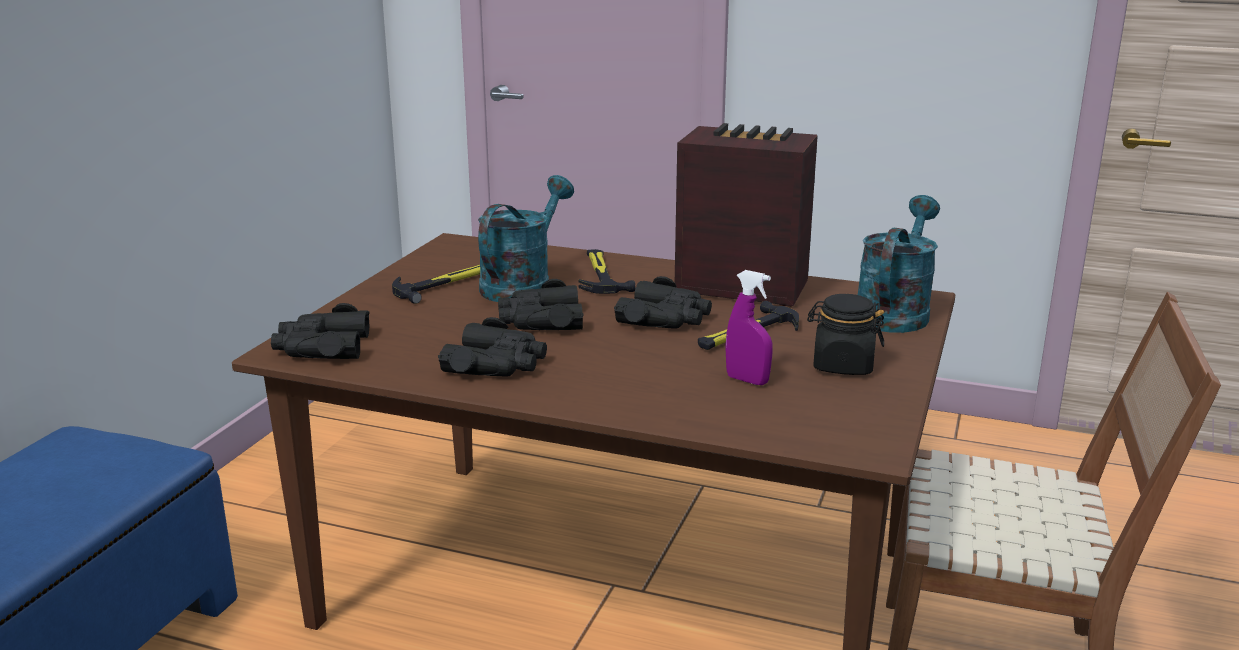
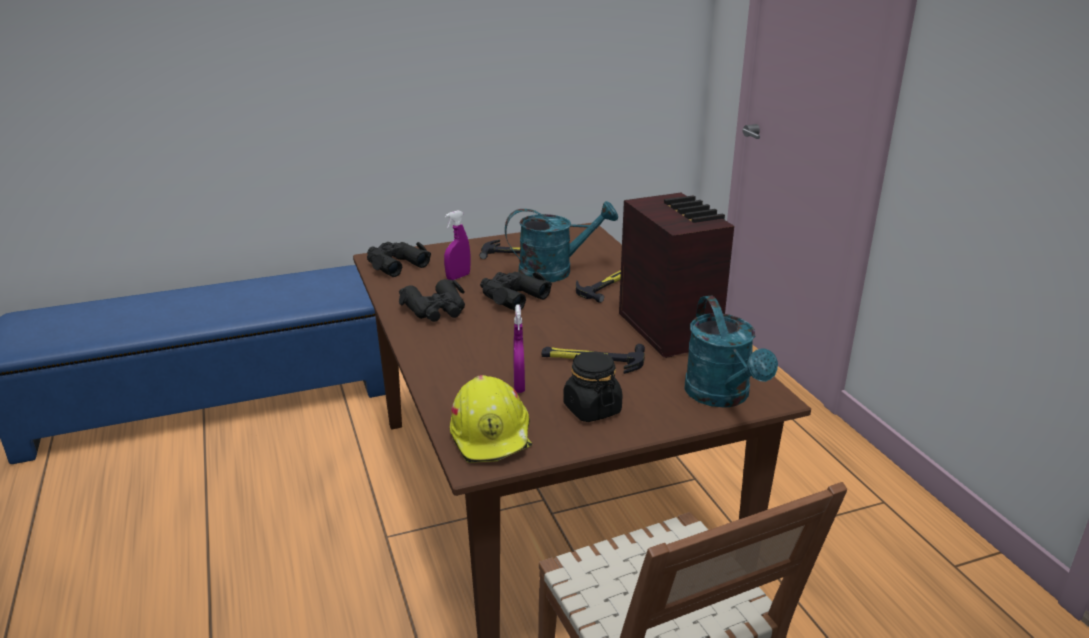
camera: 50 degrees right, 5 degrees up
(435, 328) = (458, 277): none -> purple spray bottle
(665, 318) = (574, 327): black binoculars -> none
(830, 424) = (492, 435): none -> yellow hard hat
(895, 312) = (722, 397): turquoise watering can -> turquoise watering can turned 90 degrees clockwise

